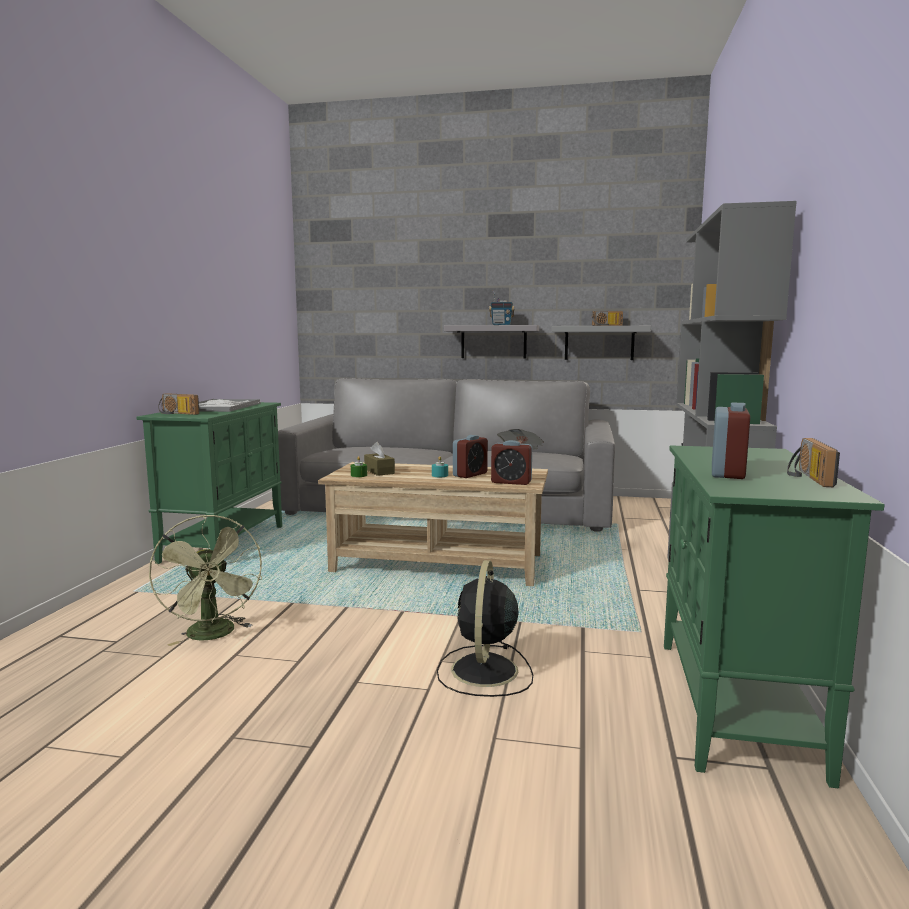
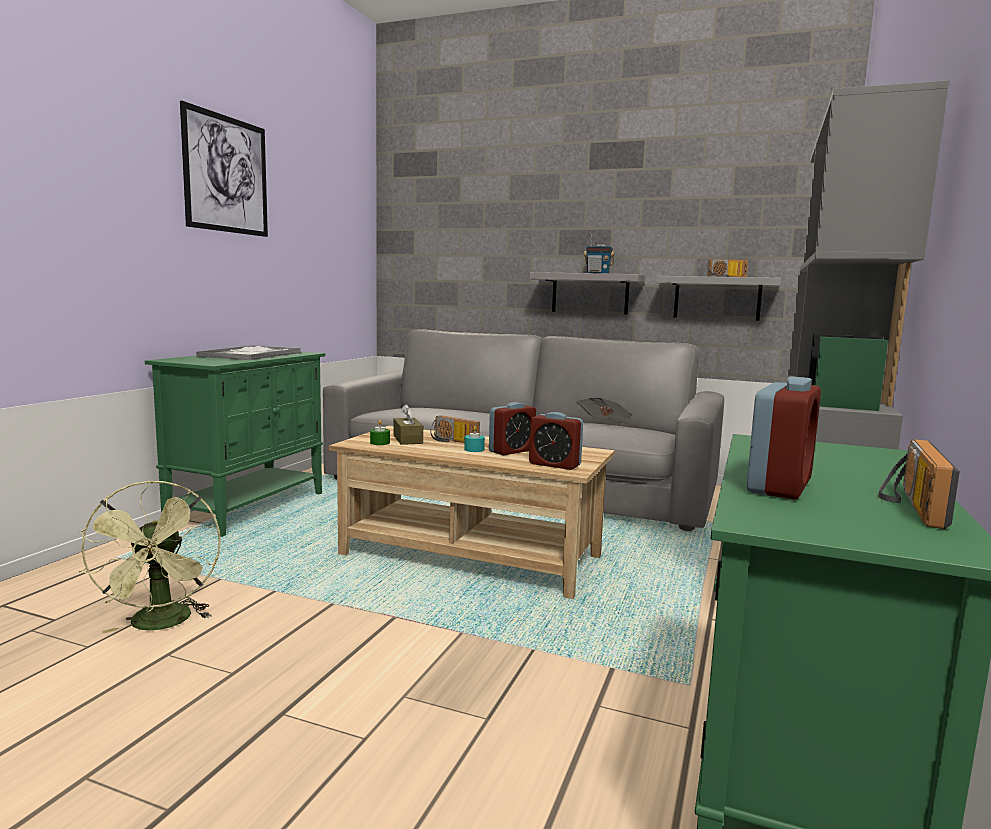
camera: 10 degrees right, 0 degrees up
(176, 413) = (190, 359): radio -> radio (452, 441)
(187, 247) = (226, 174): none -> picture
(484, 672) = (450, 721): black fan -> none

